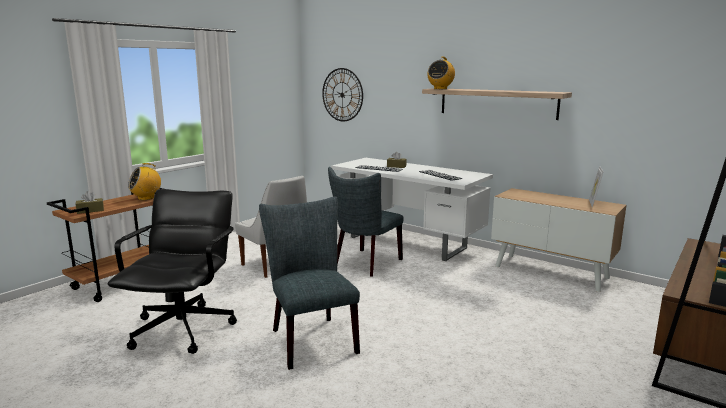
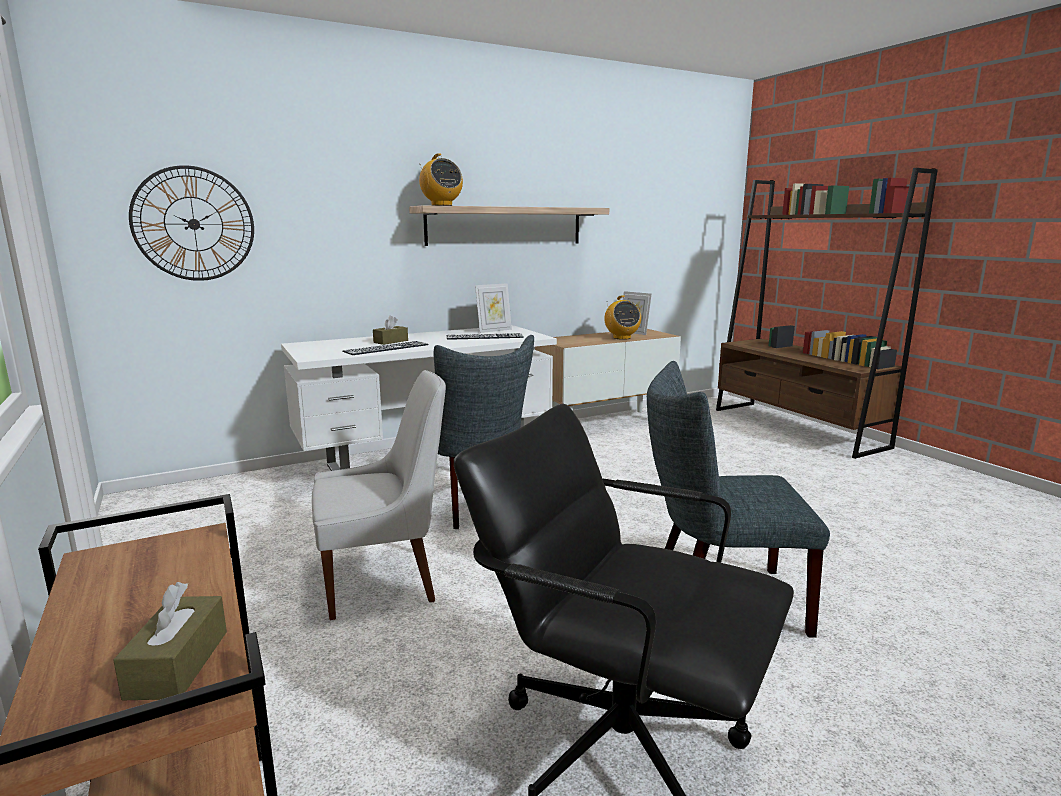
camera: 65 degrees left, 0 degrees up
(146, 198) = (172, 550): radio -> radio (621, 338)
(463, 174) = (494, 330): none -> picture frame

